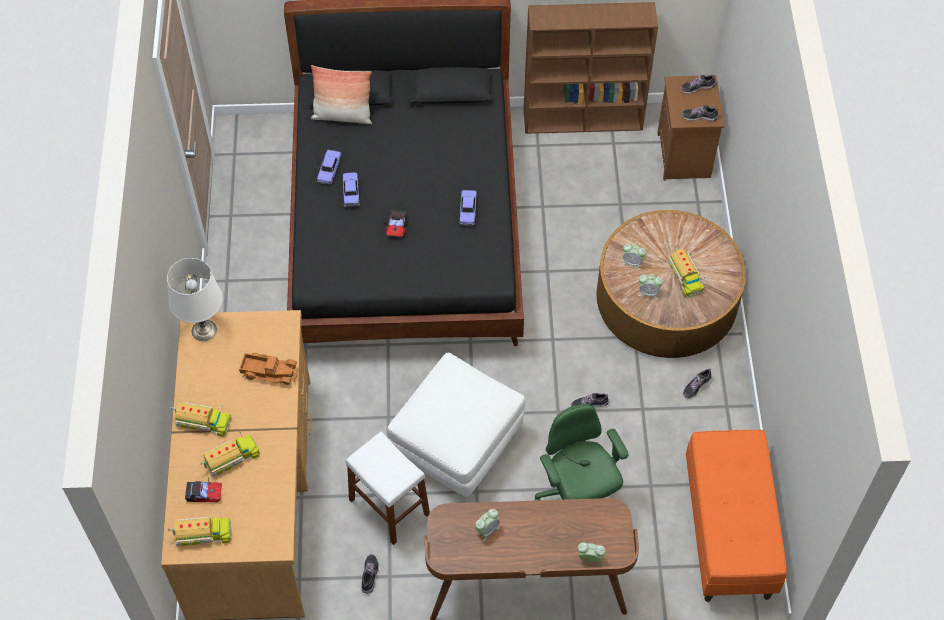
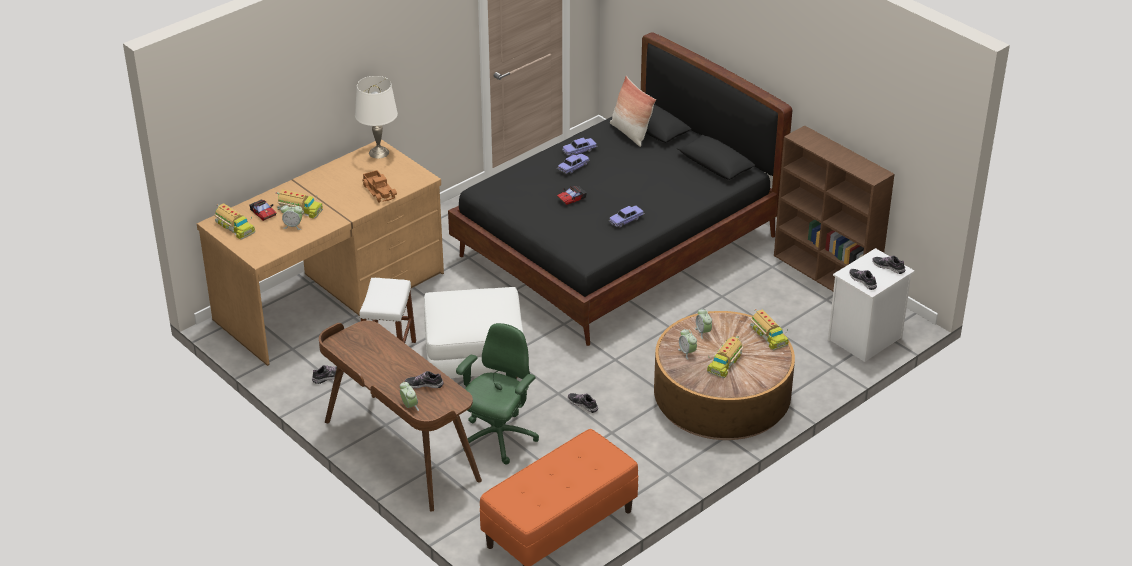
camera: 50 degrees right, 20 degrees down
(203, 422) = (312, 186): toy truck -> toy truck (768, 335)
(487, 530) = (379, 350): alarm clock -> alarm clock (293, 226)
(685, 156) = (865, 339): brown nightstand -> white nightstand
(696, 386) = (666, 449): shoe -> shoe (424, 384)

